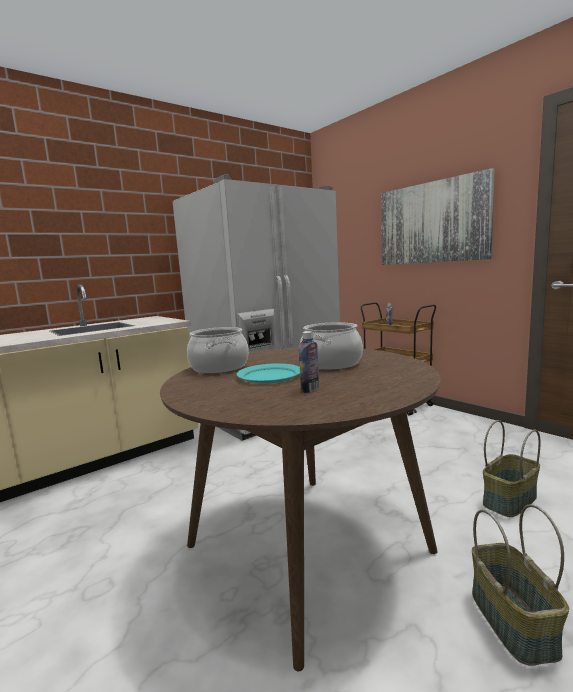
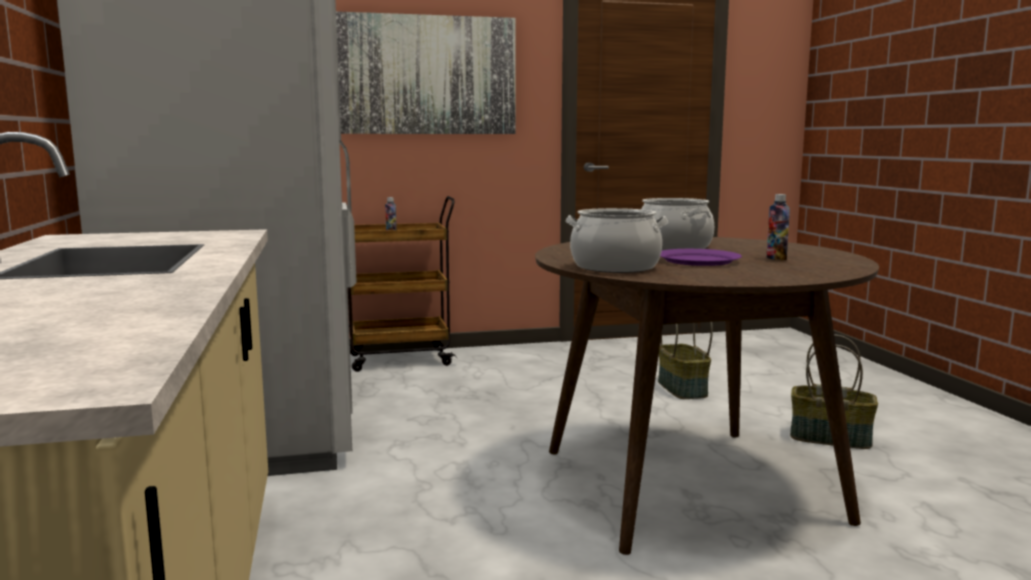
camera: 65 degrees left, 0 degrees up
(270, 376) = (698, 260): turquoise plate -> purple plate

